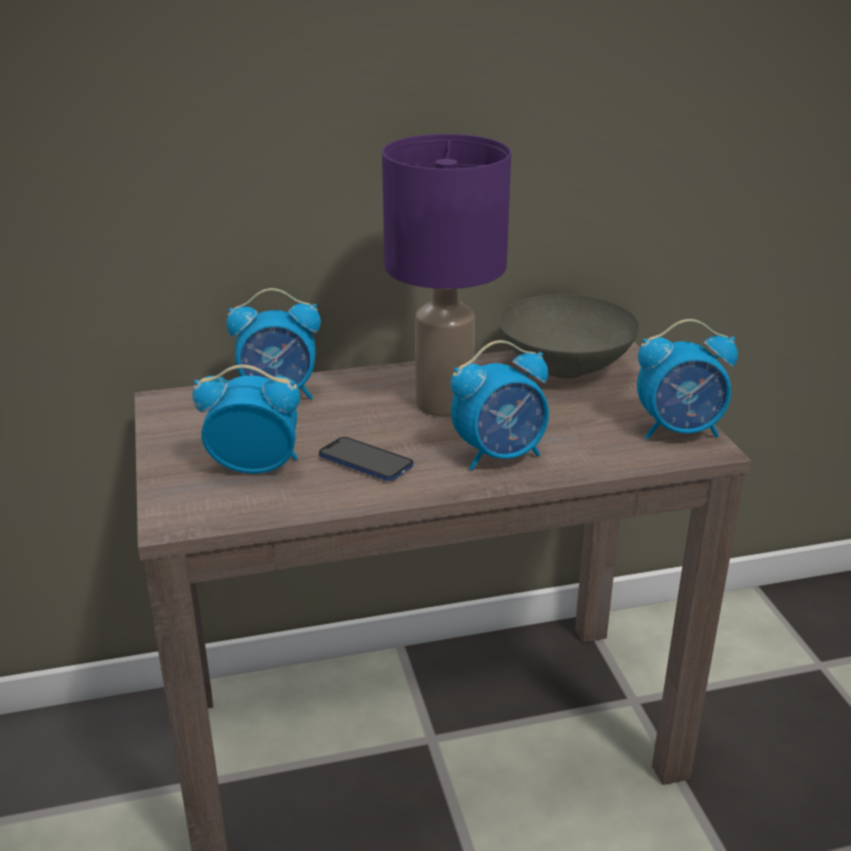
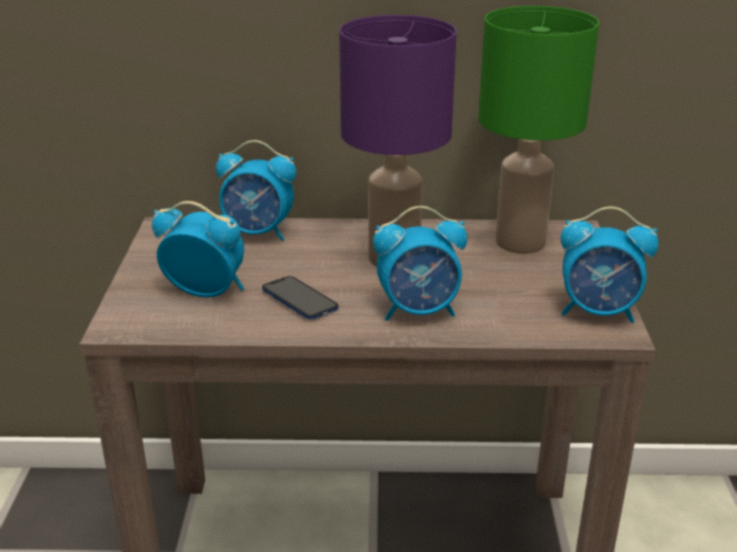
camera: 15 degrees right, 0 degrees up
(567, 368) = (521, 242): grey bowl -> green table lamp

